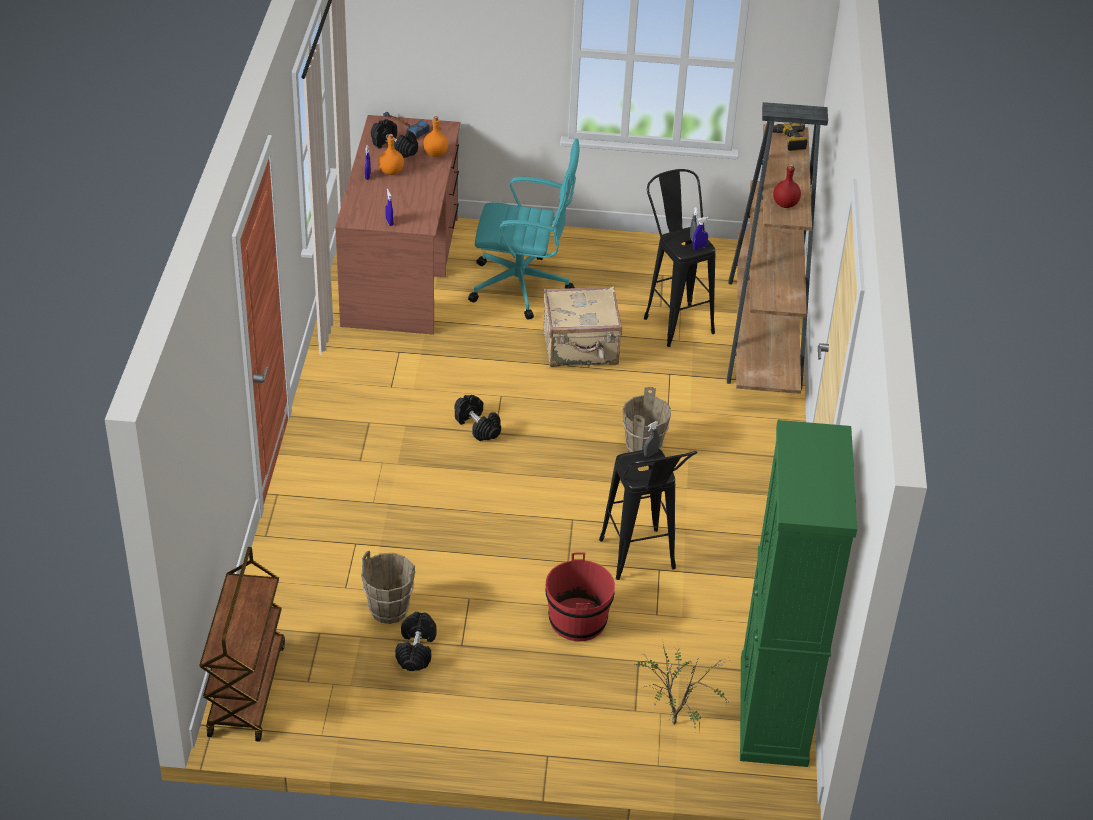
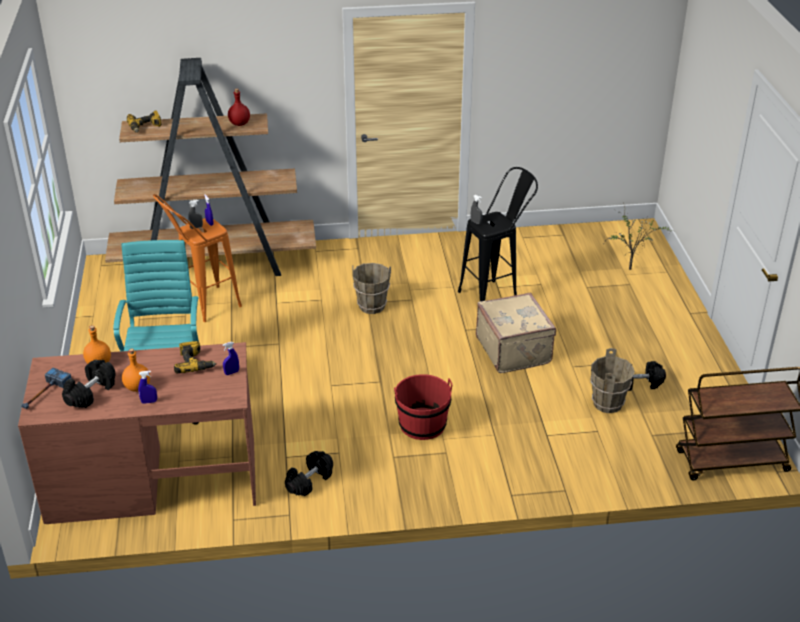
camera: 100 degrees left, 5 degrees down
(413, 203) = (195, 363): none -> power drill
(478, 426) = (376, 392): black dumbbell -> black dumbbell (309, 481)
(577, 620) = (565, 315): red bucket -> red bucket (422, 425)
(581, 348) = (254, 350): beige suitcase -> beige suitcase (514, 350)
(673, 319) = (203, 307): black stool -> orange stool
(773, 711) = (596, 236): green cabinet -> none

